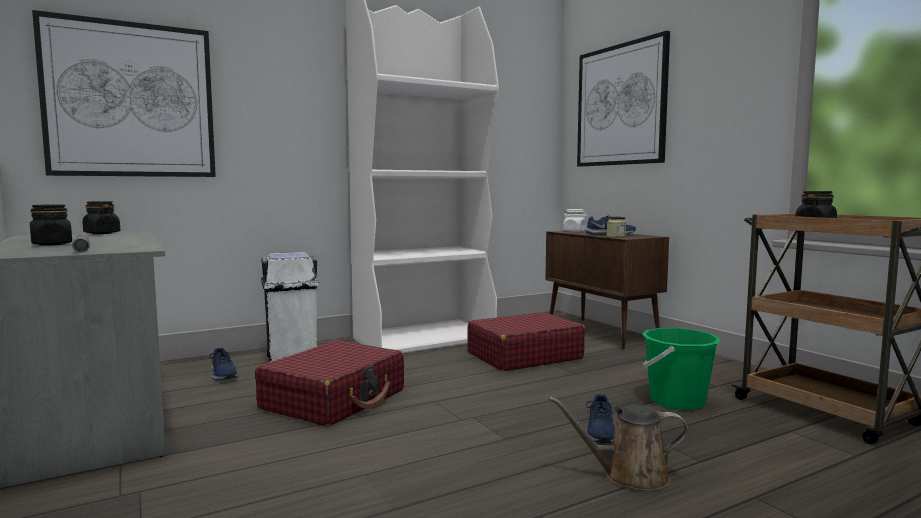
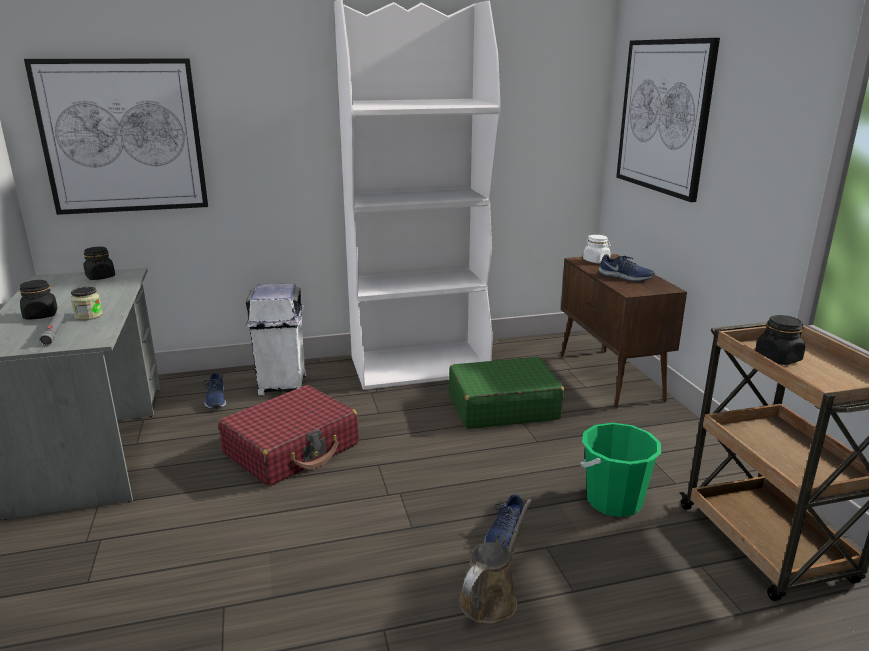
camera: 15 degrees right, 15 degrees up
(524, 356) = (502, 407): red suitcase -> green suitcase
(616, 236) = (624, 285): jar -> jar (88, 316)
(629, 476) = (491, 597): brown watering can -> brown watering can turned 105 degrees clockwise

